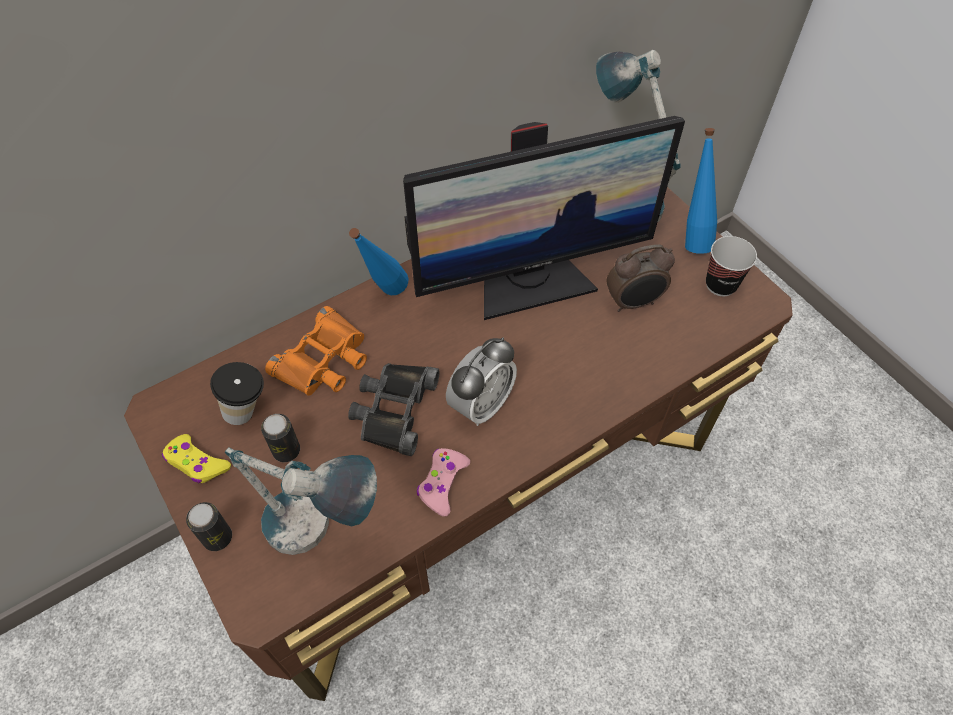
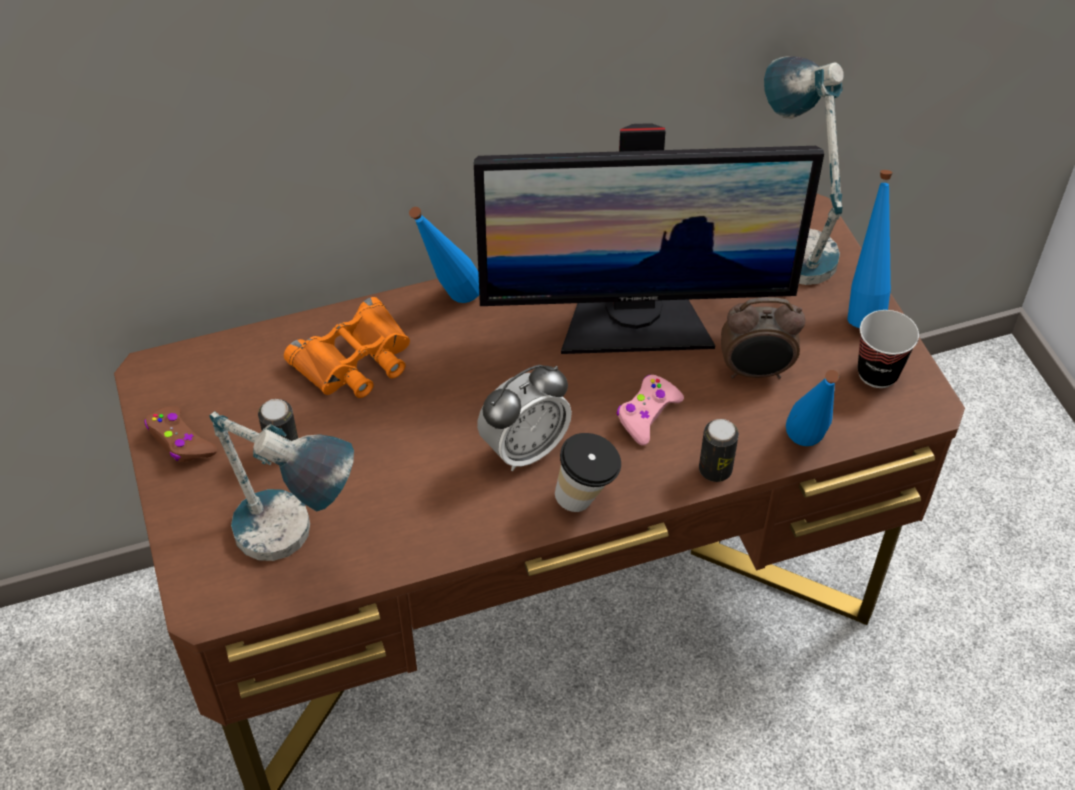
camera: 15 degrees right, 5 degrees down
(197, 463) = (180, 441): yellow game controller -> brown game controller
(217, 537) = (182, 523): can -> can (715, 470)
(249, 412) = (253, 399): cup -> cup (586, 499)
(393, 409) = (419, 432): black binoculars -> none
(442, 483) = (450, 525): pink game controller -> pink game controller (647, 414)
(692, 357) = (805, 450): none -> blue bottle

